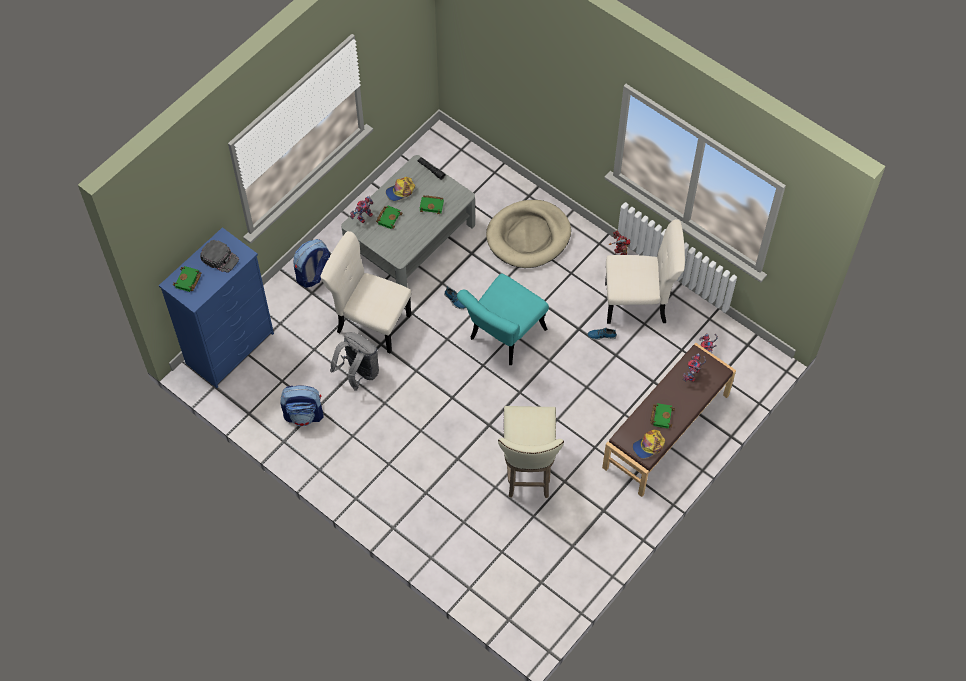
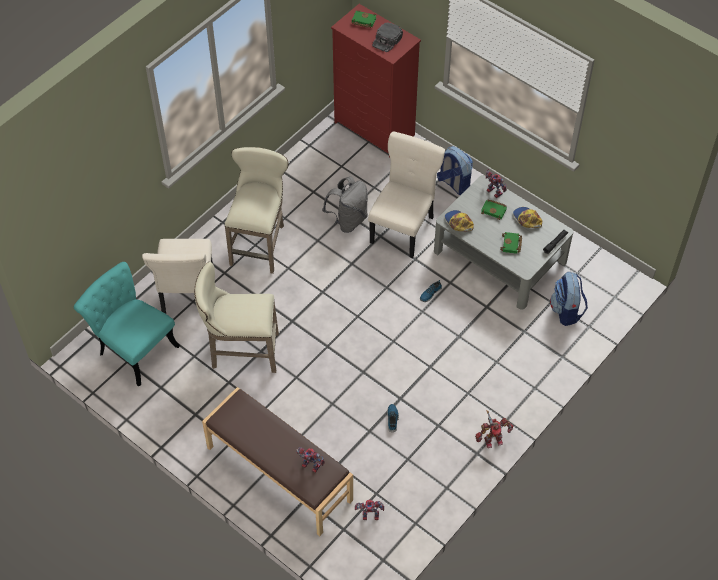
camera: 90 degrees right, 5 degrees down
(231, 348) = (374, 130): blue dresser -> red dresser
(304, 414) = (306, 183): backpack -> backpack (566, 311)
(385, 458) = (260, 242): none -> beige stool
(502, 337) = (389, 332): turquoise chair -> turquoise chair (133, 347)
(528, 236) = (510, 356): beige dog bed -> none
(638, 303) = (432, 455): beige chair -> beige chair (187, 295)
(648, 446) = (229, 421): cap -> cap (458, 222)
(661, 416) = (263, 434): green book -> none

